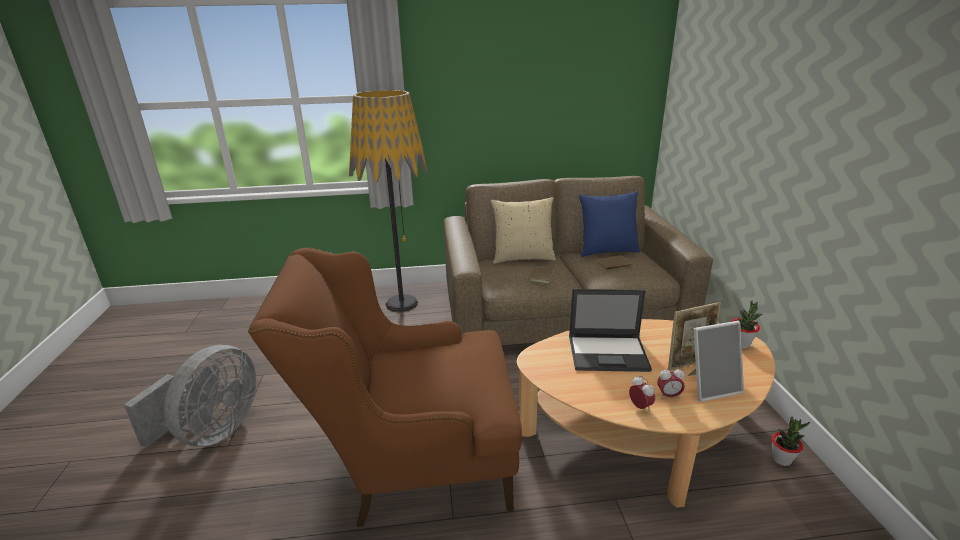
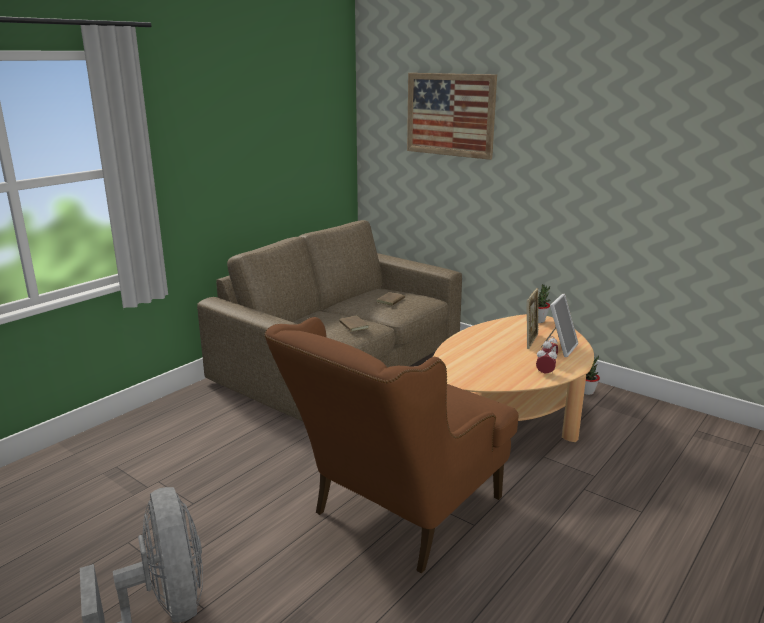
camera: 45 degrees left, 5 degrees down
(402, 303) = (182, 416): floor lamp -> none
(522, 257) = (305, 319): beige pillow -> none
(607, 250) = (362, 294): blue pillow -> none
(609, 353) = (482, 354): laptop -> none
(739, 66) = (450, 115): none -> picture

